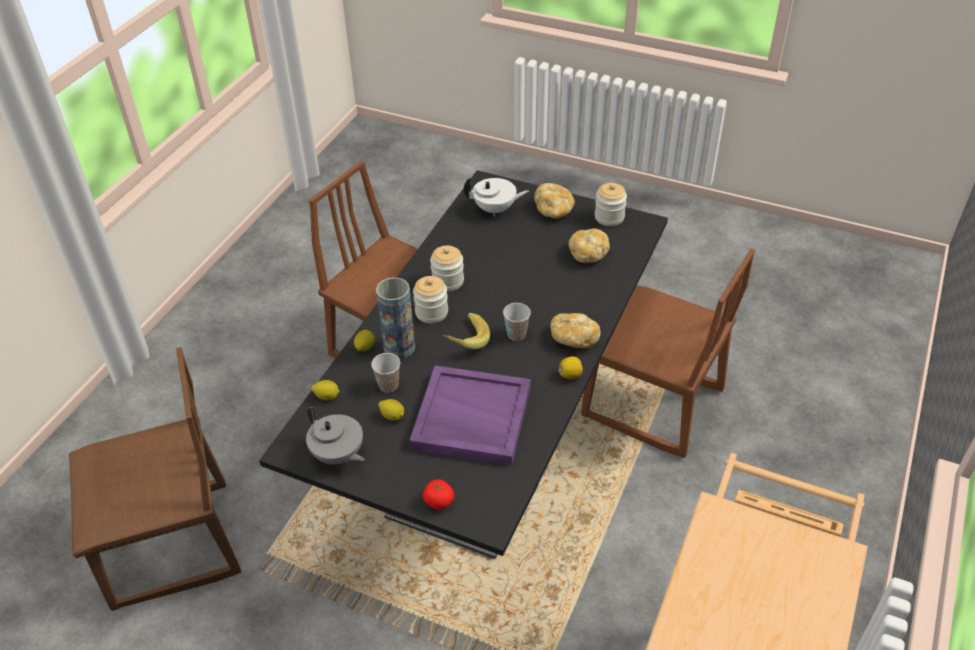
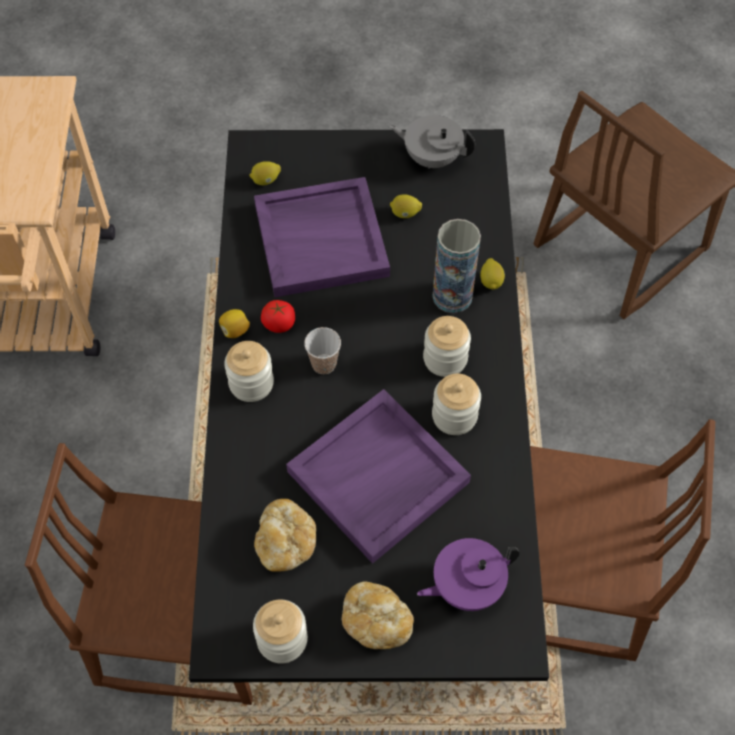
camera: 155 degrees right, 15 degrees up
(327, 396) = (488, 210): lemon -> lemon (266, 180)
(388, 385) = (432, 245): cup -> none
(439, 502) = (308, 149): tomato -> tomato (279, 324)
(465, 340) = (381, 333): banana -> none
(495, 209) = (466, 586): white teapot -> purple teapot
(516, 266) = (378, 479): none -> purple tray
(573, 339) = (251, 383): bread -> jar

